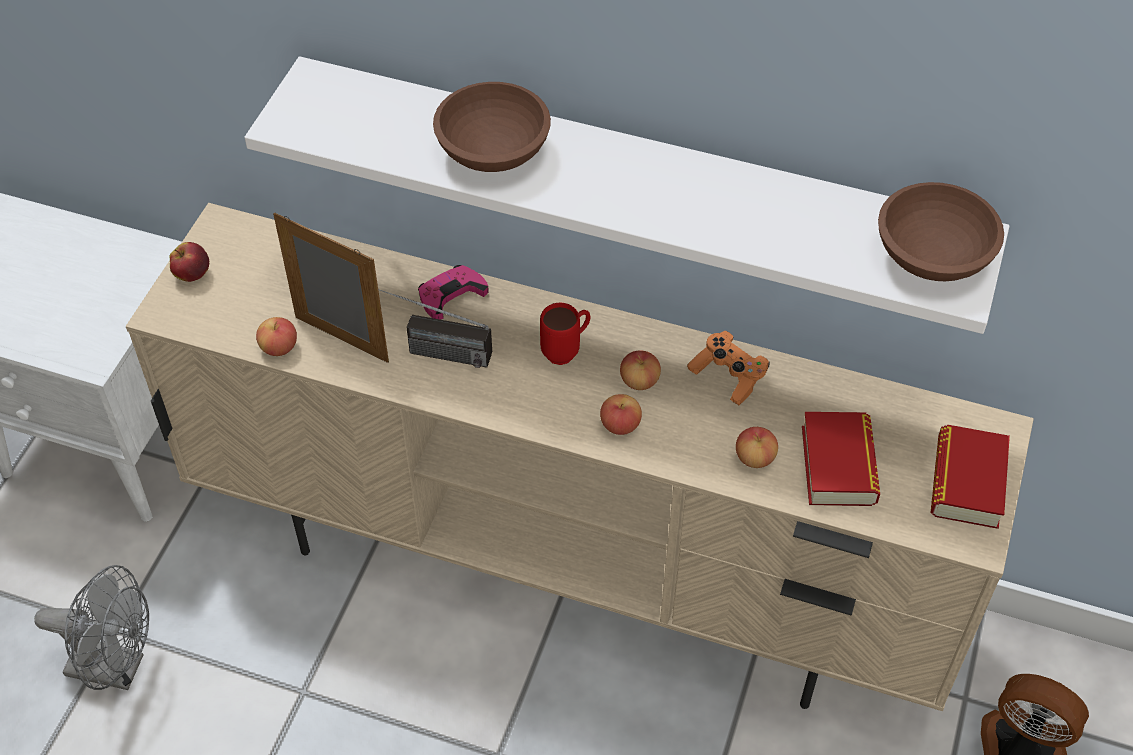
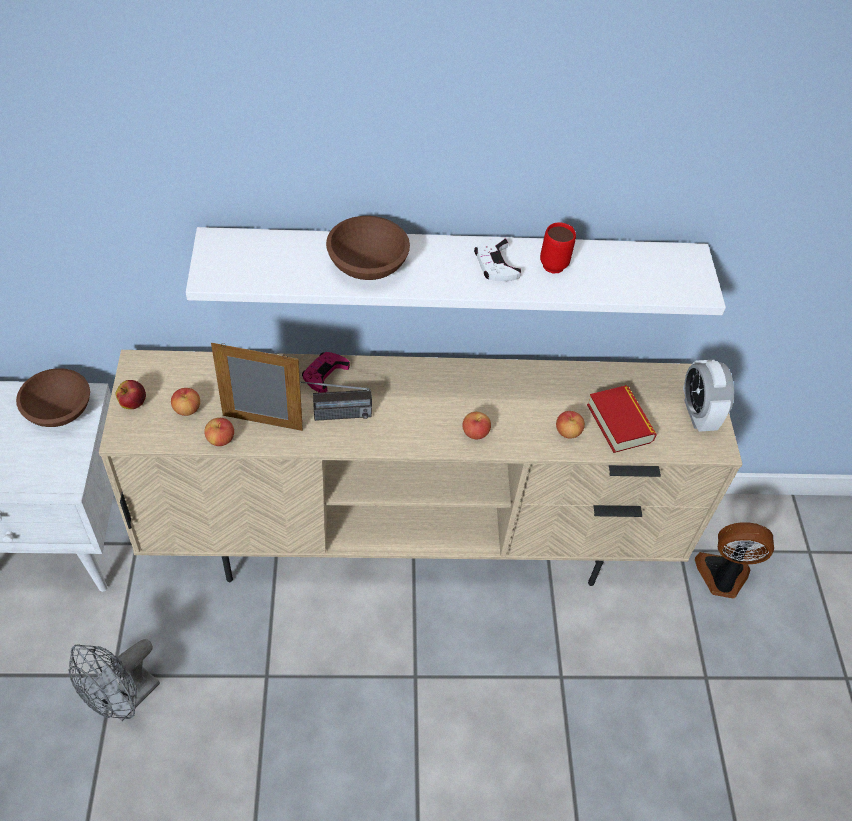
camera: 25 degrees left, 0 degrees up
(117, 668) = (125, 701): grey fan -> grey fan turned 135 degrees clockwise
(567, 351) = (418, 392): red mug -> red mug (556, 263)
(639, 381) = (474, 401): apple -> apple (187, 409)
(671, 187) = (496, 264): none -> white game controller
(728, 375) = (528, 383): orange game controller -> none
(930, 255) = (673, 272): brown bowl -> brown bowl (57, 410)
(967, 482) = (697, 413): book -> alarm clock

